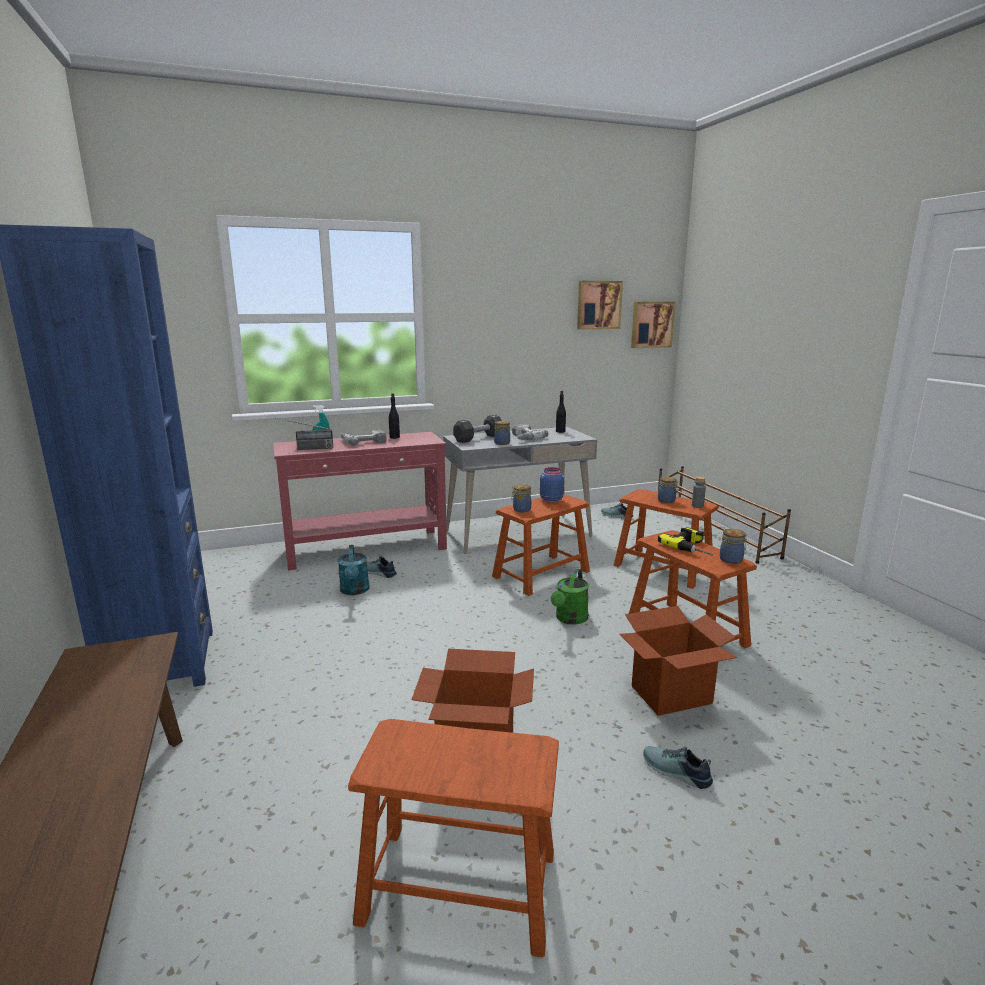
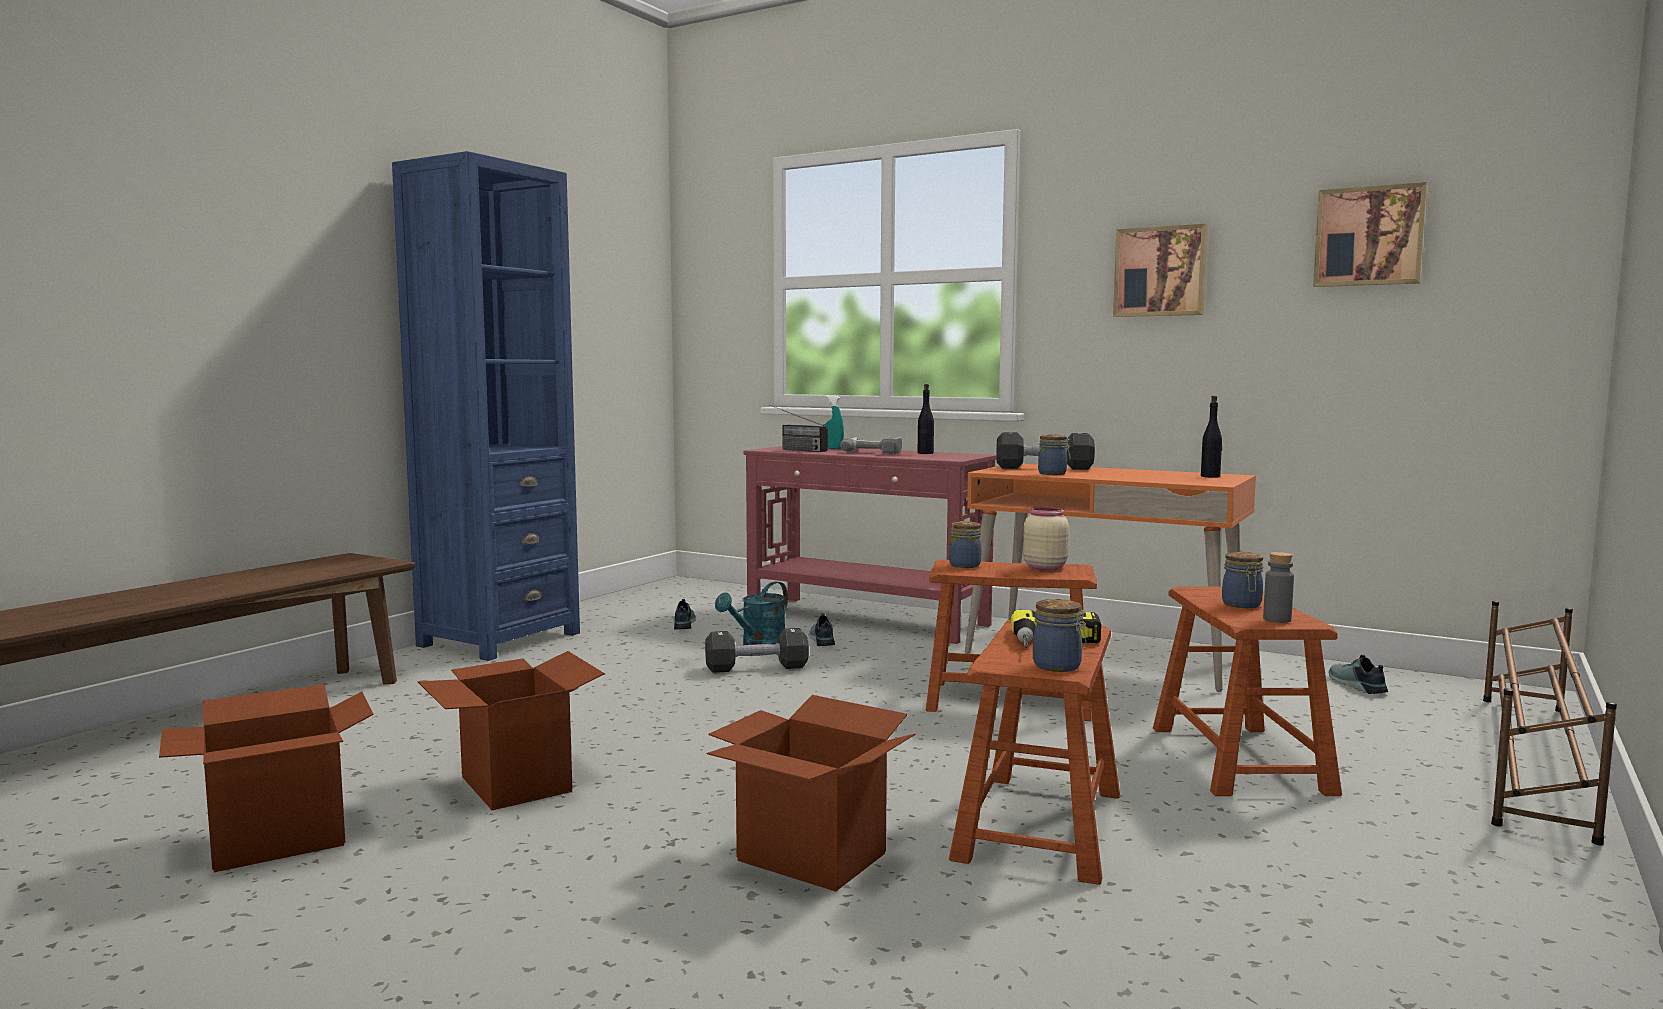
camera: 50 degrees right, 10 degrees down
(394, 606) = (757, 668): none -> black dumbbell
(459, 886) = (277, 841): brown stool -> cardboard box
(517, 533) = (1104, 657): grey desk -> orange desk
(524, 437) = (1114, 474): power drill -> none
(550, 500) = (1044, 567): blue jar -> beige jar
(569, 619) = (909, 748): green watering can -> none
(651, 324) = (1521, 273): picture -> picture (1160, 272)
(675, 772) = (606, 903): shoe -> shoe (682, 624)

